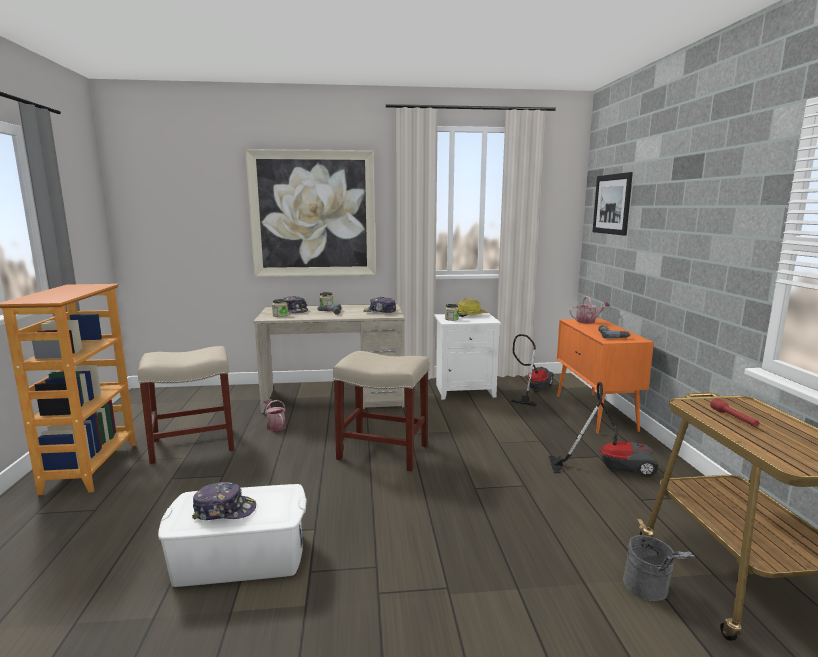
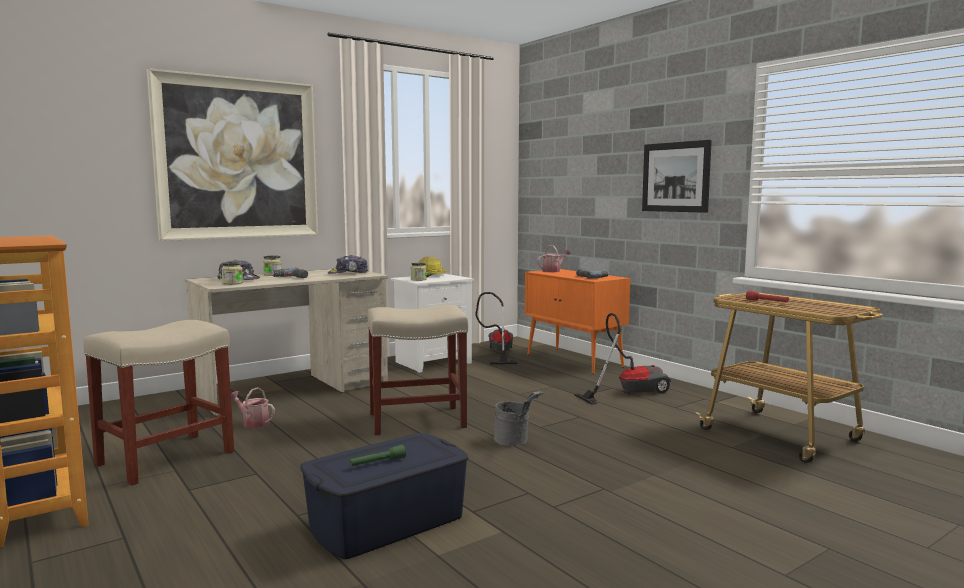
camera: 30 degrees left, 5 degrees down
(224, 510) = (377, 463): cap -> green flashlight
(240, 557) = (386, 522): white storage box -> blue storage box
(612, 204) = (558, 155): picture -> picture (675, 177)
(650, 592) = (740, 453): grey bucket -> grey bucket (515, 442)

